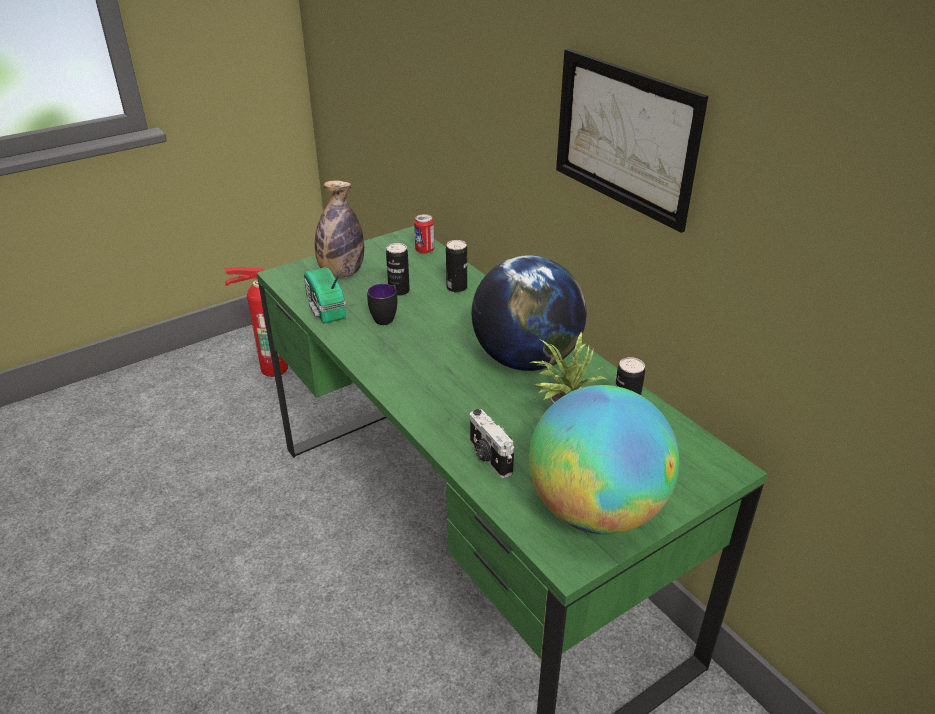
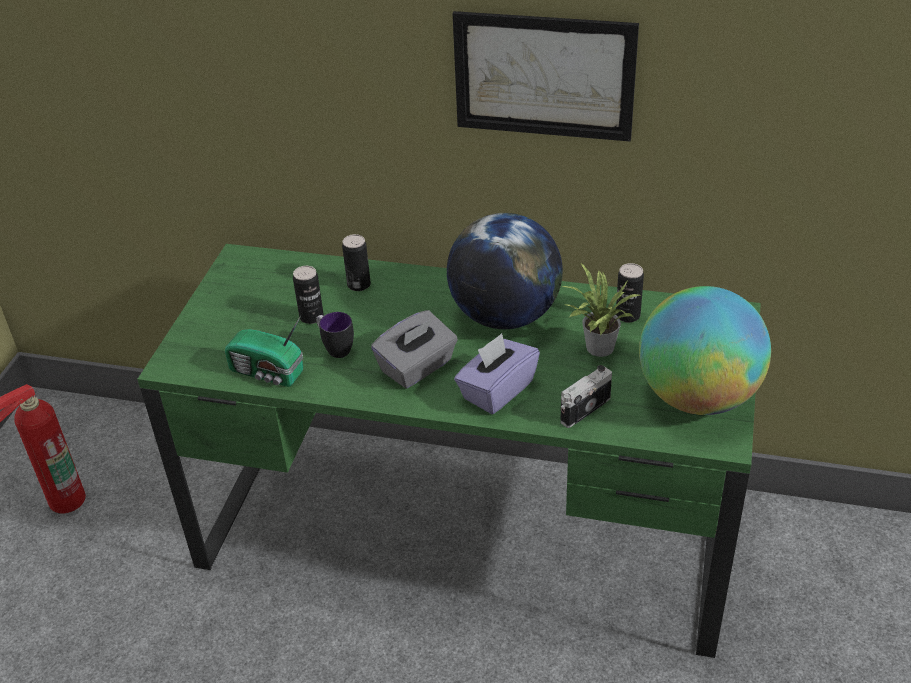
camera: 40 degrees left, 5 degrees up
(341, 273) = (229, 330): bottle -> none
(416, 358) = (417, 367): none -> grey tissue box
(424, 250) = (275, 264): can -> none
(445, 405) = (497, 390): none -> purple tissue box
(488, 457) = (583, 408): camera -> camera turned 120 degrees clockwise

